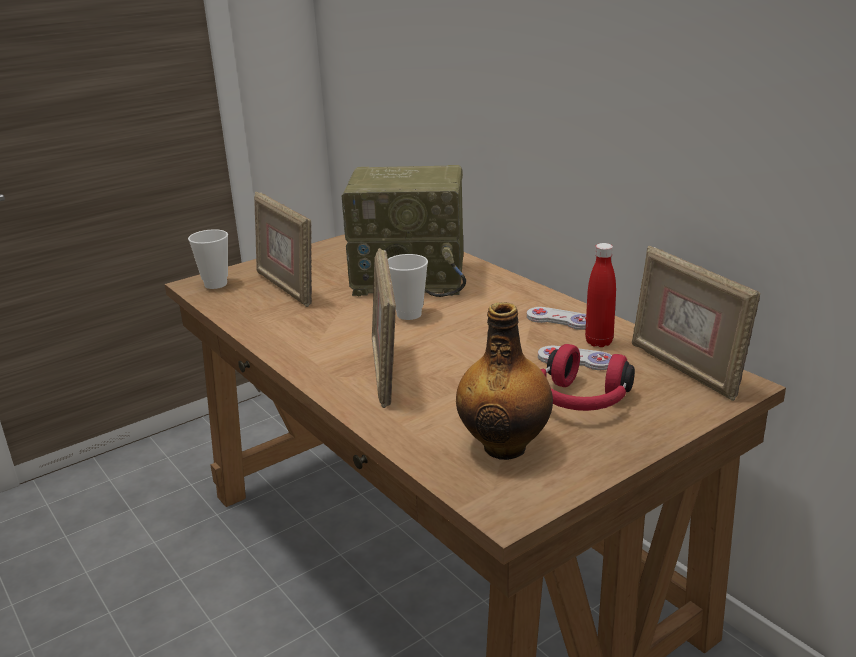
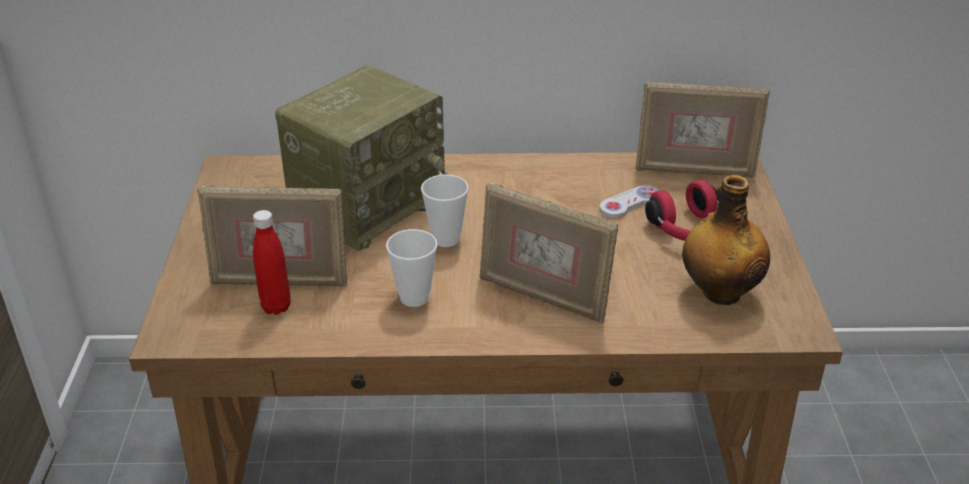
camera: 55 degrees left, 10 degrees up
(215, 284) = (194, 322): cup -> cup (414, 297)
(560, 320) = (557, 177): white game controller -> none
(599, 342) = (614, 180): red bottle -> red bottle (276, 307)

